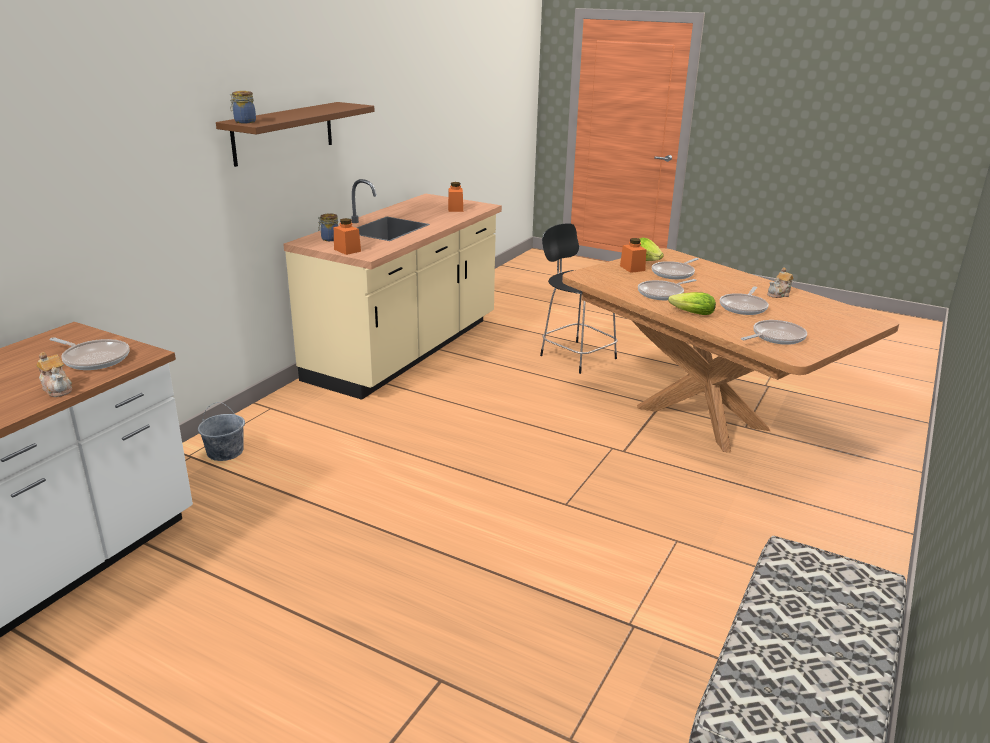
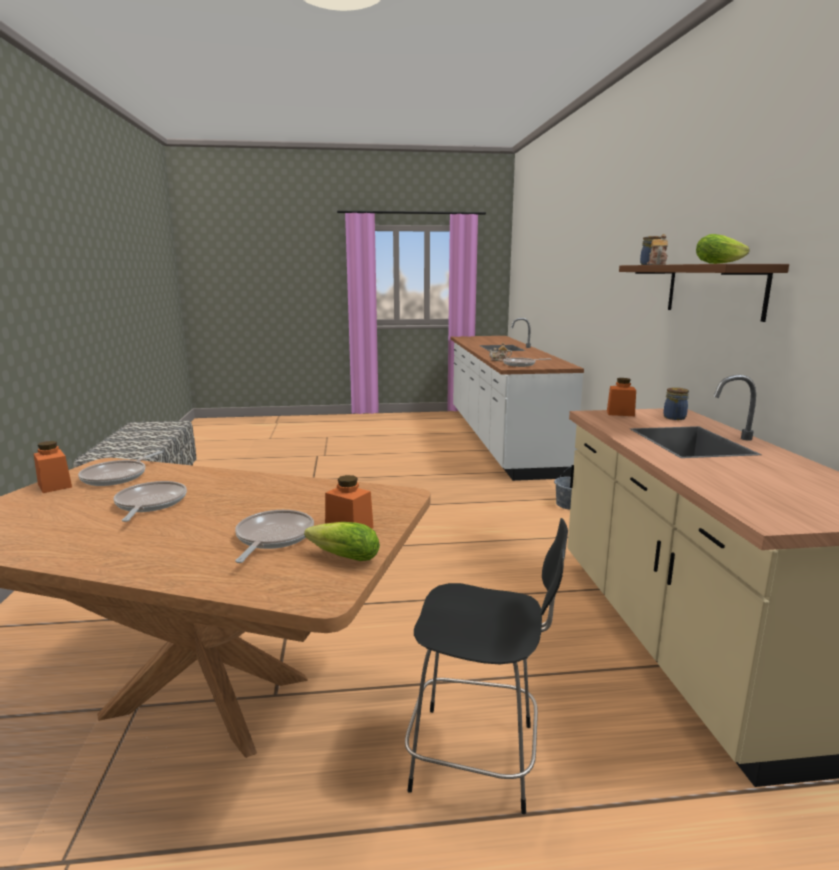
camera: 145 degrees right, 10 degrees down
(455, 209) = (766, 495): orange jar -> orange jar (54, 485)
(662, 294) = (271, 496): frying pan -> none
(690, 313) = (224, 479): lettuce -> lettuce (722, 263)
(779, 294) = (78, 542): teapot -> teapot (657, 264)

